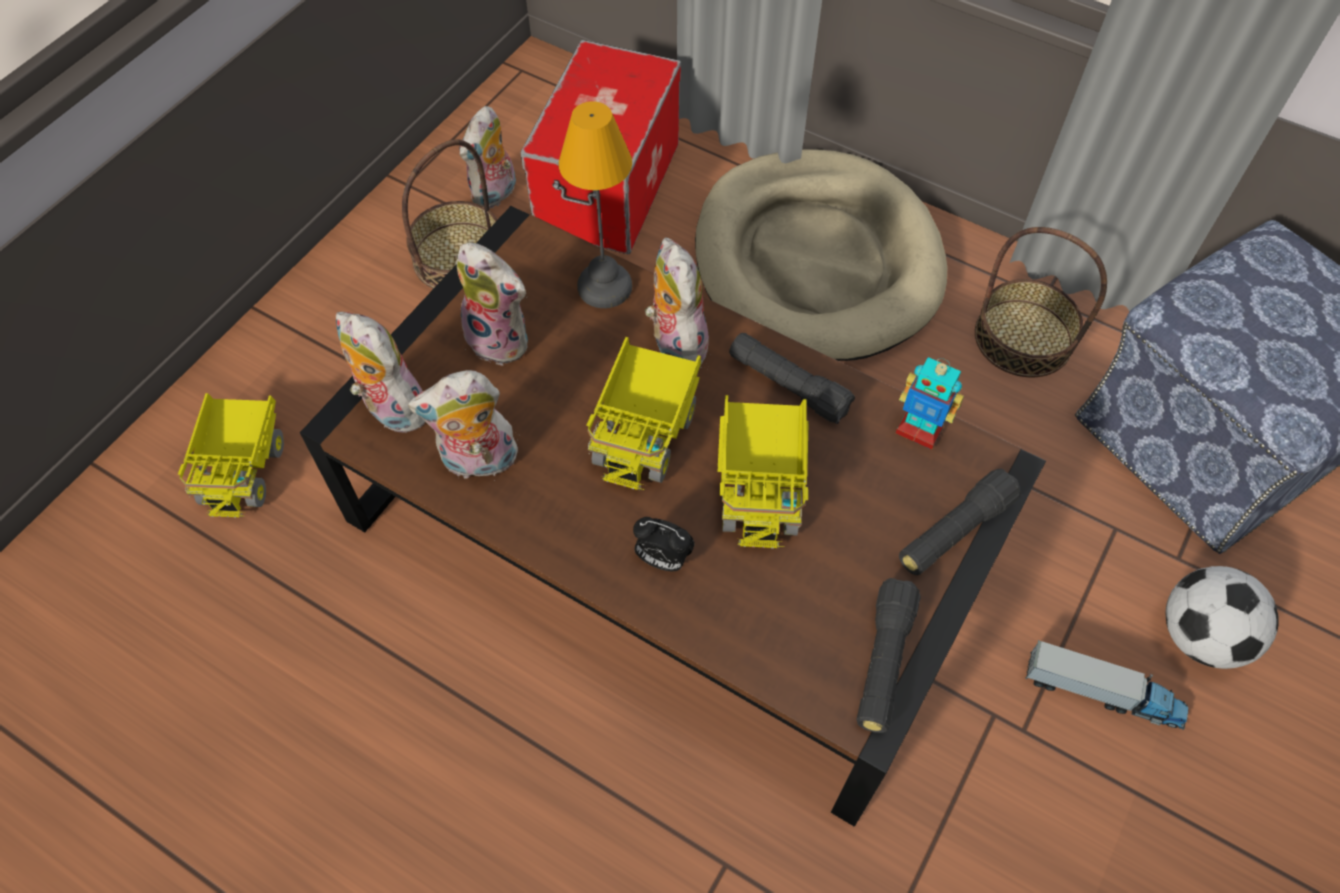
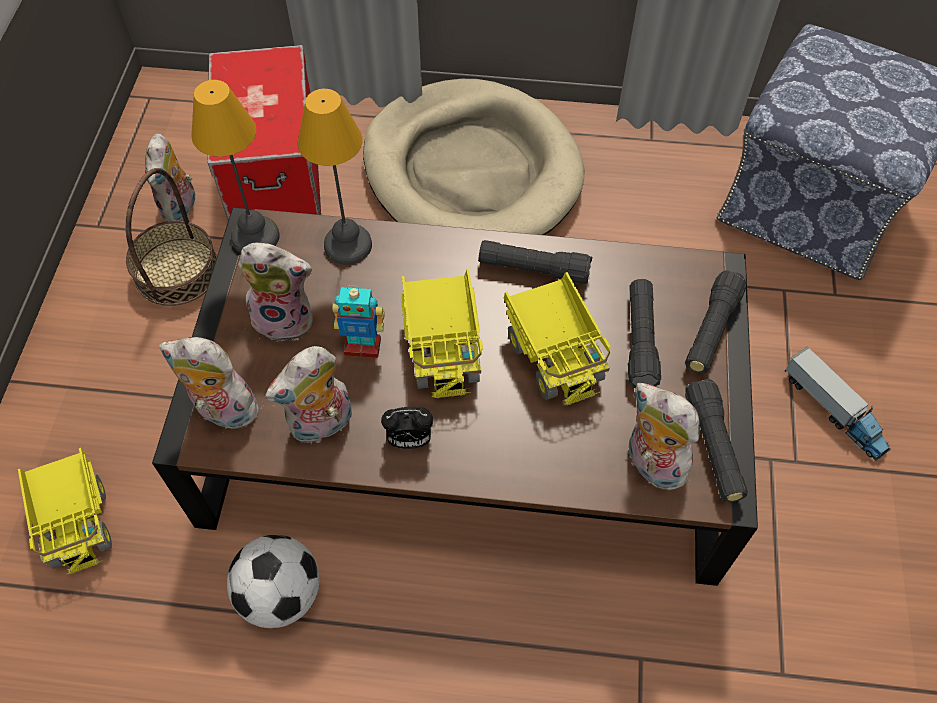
camera: 25 degrees left, 0 degrees up
(518, 244) = (257, 236): none -> table lamp
(662, 559) = (511, 441): alarm clock -> alarm clock (409, 440)
(675, 343) = (429, 269): plush toy -> plush toy (650, 464)
(865, 510) = (640, 340): none -> black flashlight
(919, 430) = (647, 266): toy robot -> toy robot (363, 346)
(1023, 338) = (652, 175): basket -> none
(1102, 693) = (834, 411): toy truck -> toy truck turned 60 degrees clockwise
(1200, 636) = (876, 343): football -> football (281, 594)

